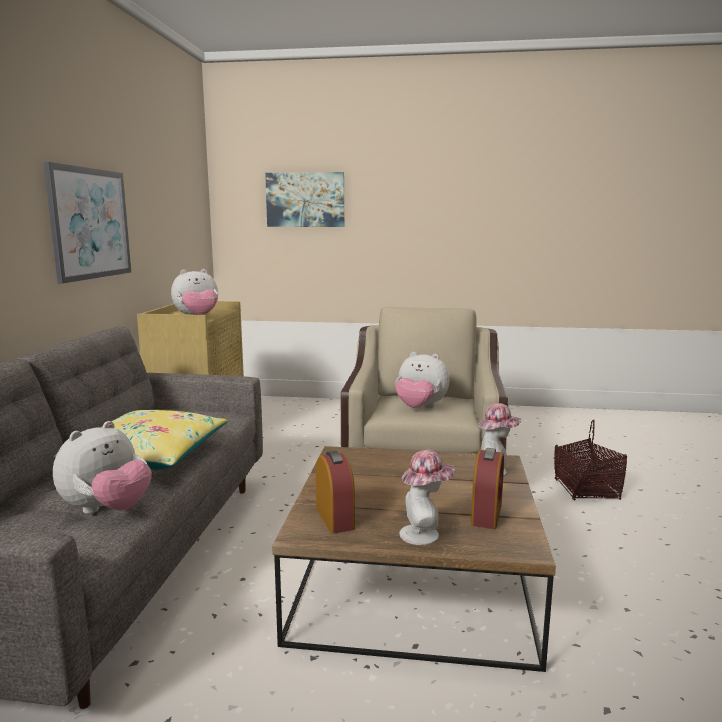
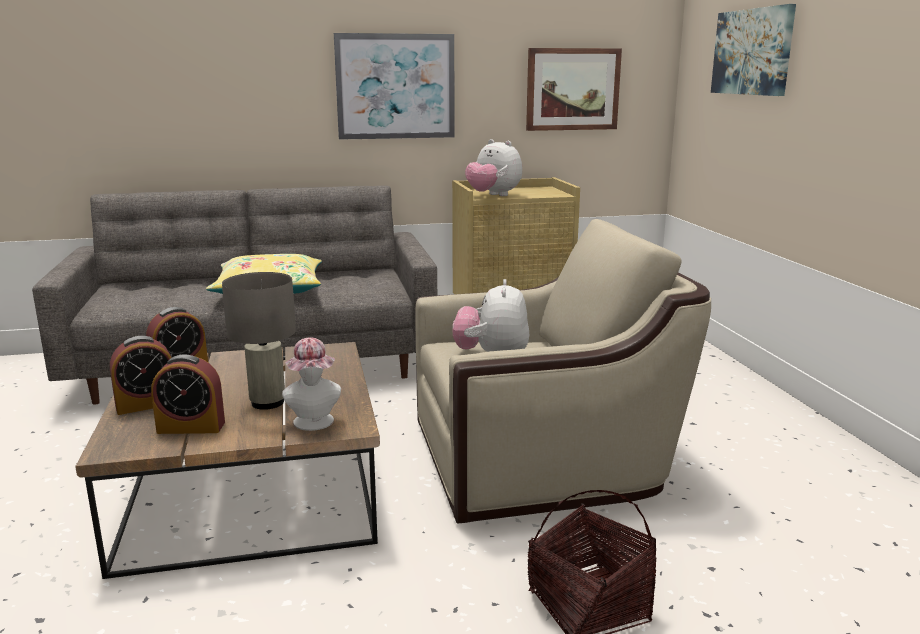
camera: 70 degrees right, 5 degrees up
(107, 510) = (167, 301): plush toy -> none
(176, 226) = (572, 89): none -> picture
(424, 534) = (147, 404): hat -> alarm clock
(446, 483) = (269, 402): none -> grey table lamp

